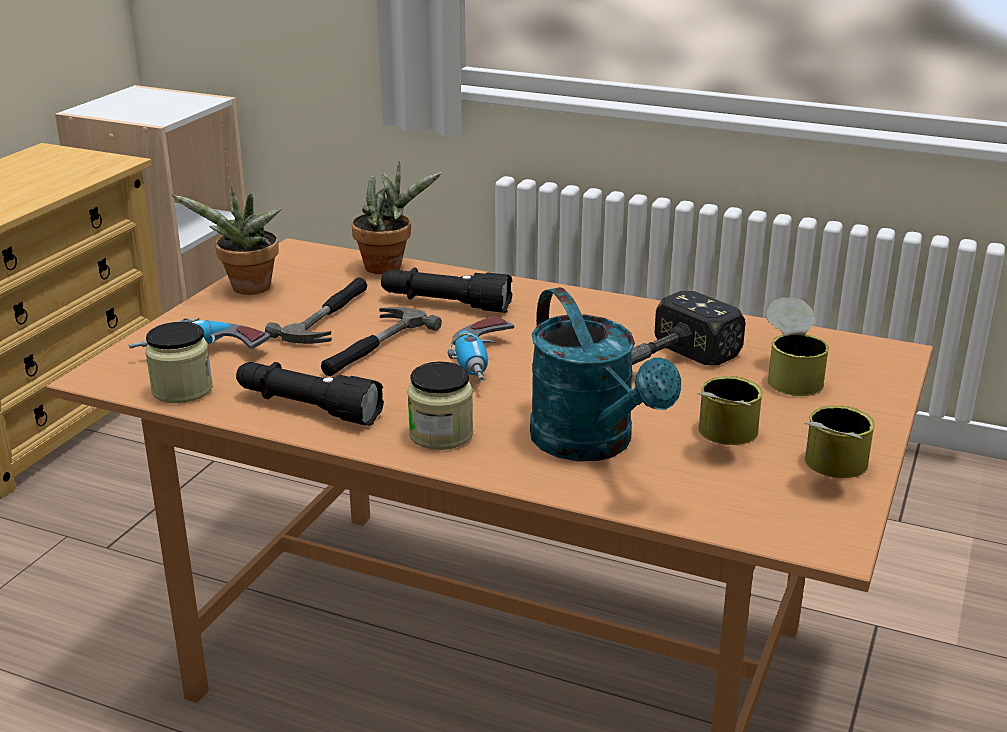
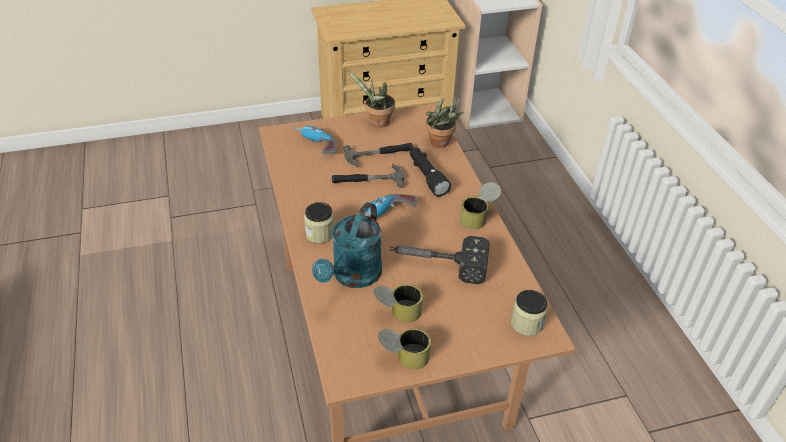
camera: 50 degrees right, 15 degrees up
(182, 390) = (286, 156): jar -> jar (526, 323)
(307, 407) = (304, 191): black flashlight -> none
(791, 375) = (482, 310): can -> can (478, 217)

